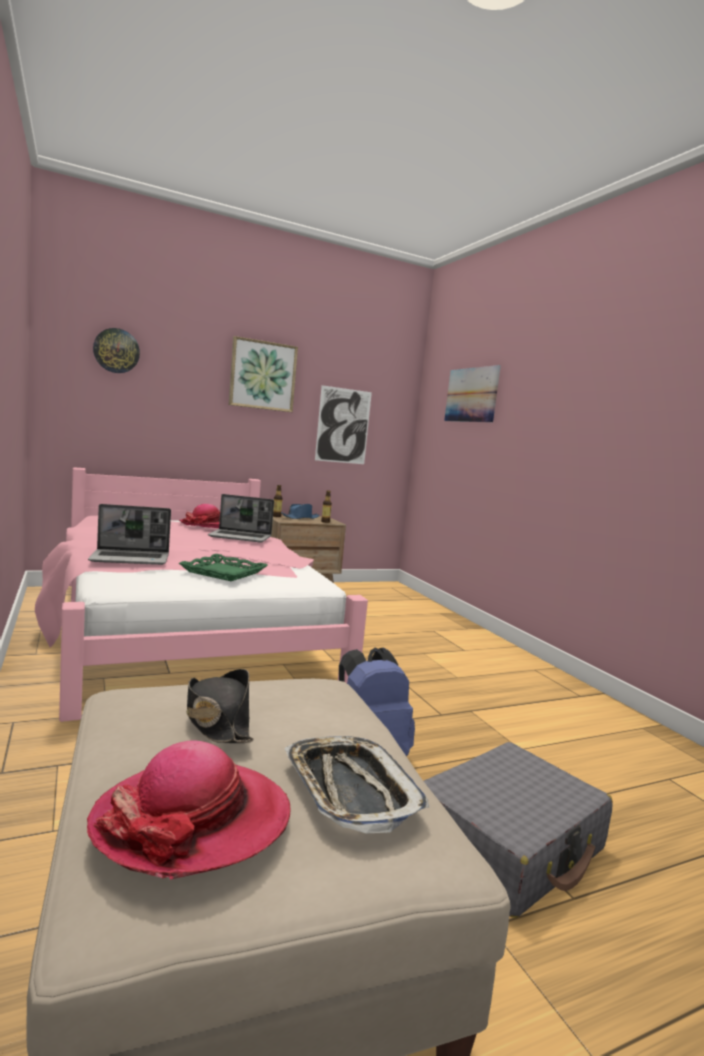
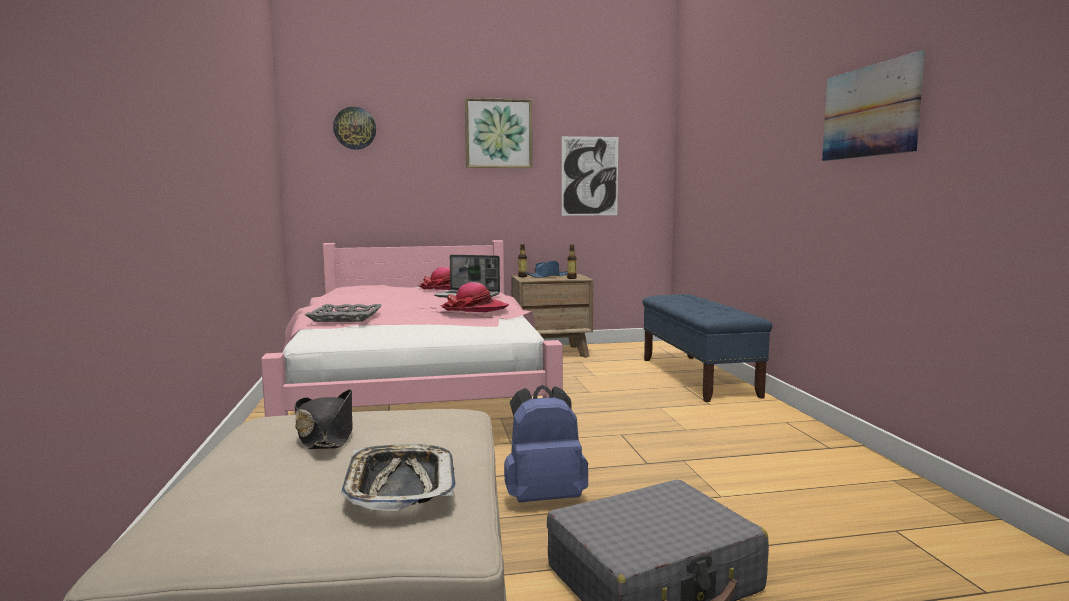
camera: 15 degrees right, 0 degrees up
(131, 559) = (345, 317): laptop -> grey tray
(192, 820) = (243, 499): hat -> hat (474, 309)
(224, 572) = (426, 325): green tray -> none
(441, 621) = (698, 377): none -> blue bench
(471, 395) = (719, 124): picture -> picture (869, 111)

